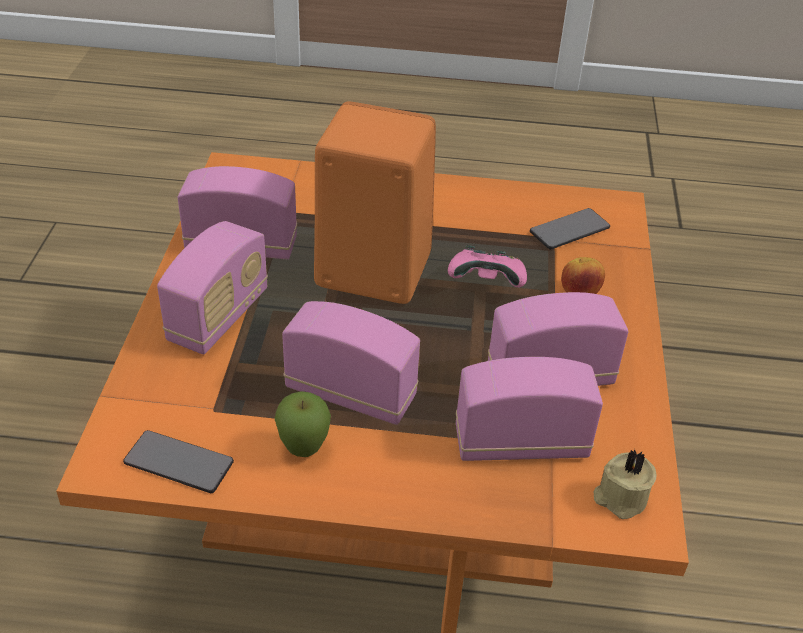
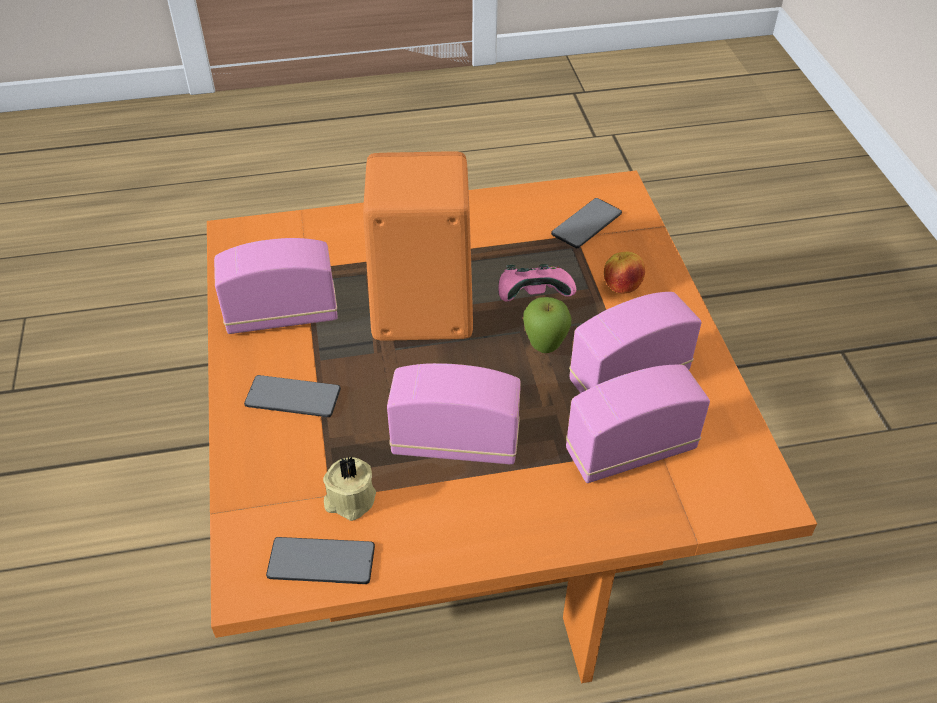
camera: 15 degrees left, 5 degrees up
(219, 317) = (293, 397): radio -> phone
(304, 451) = (436, 514): apple -> apple (544, 348)
(620, 498) = (737, 479): beige candle -> beige candle (349, 500)

